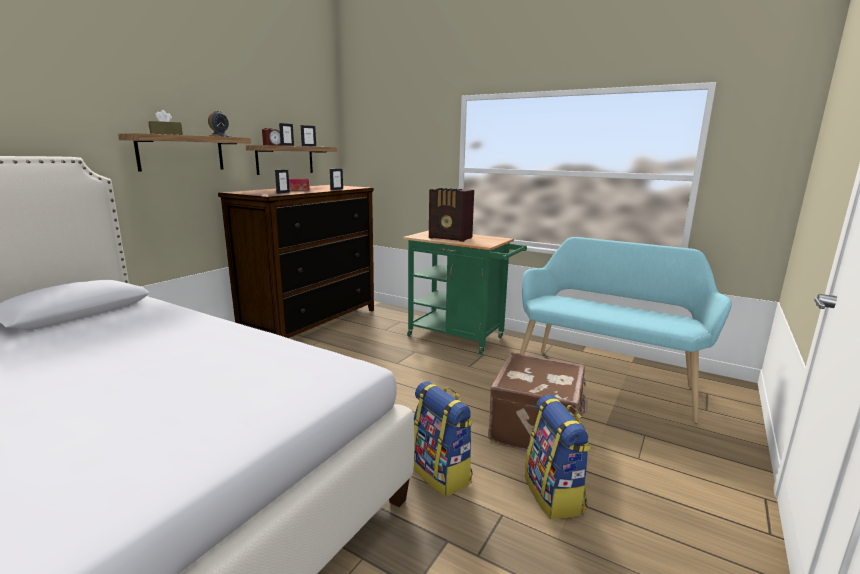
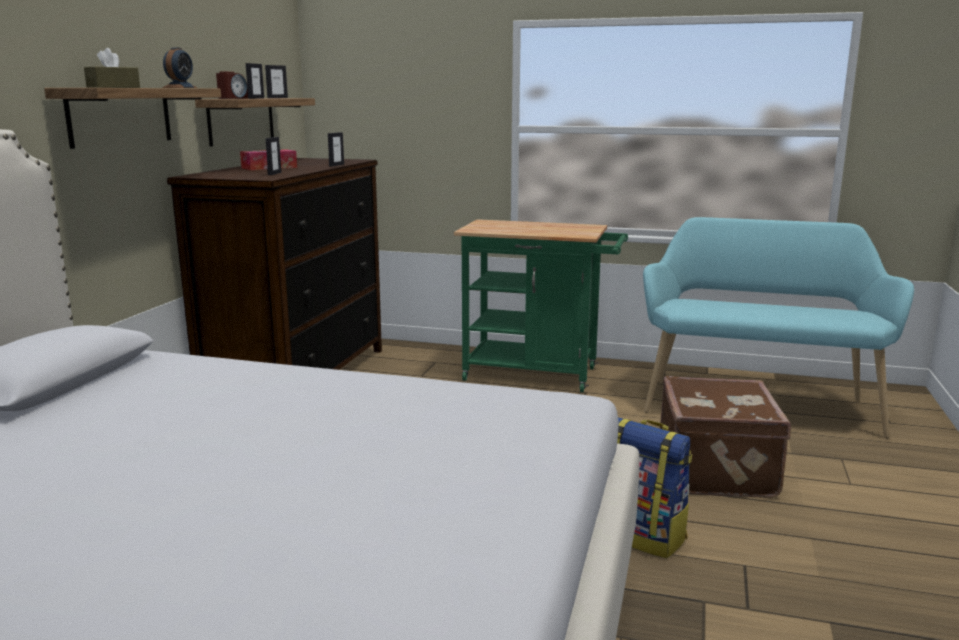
camera: 15 degrees left, 0 degrees up
(451, 238) = (524, 229): radio -> none
(554, 494) = (786, 535): backpack -> none

